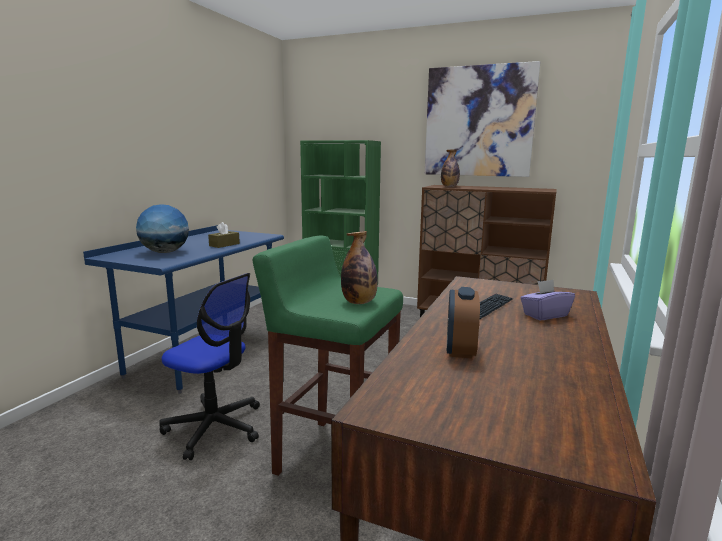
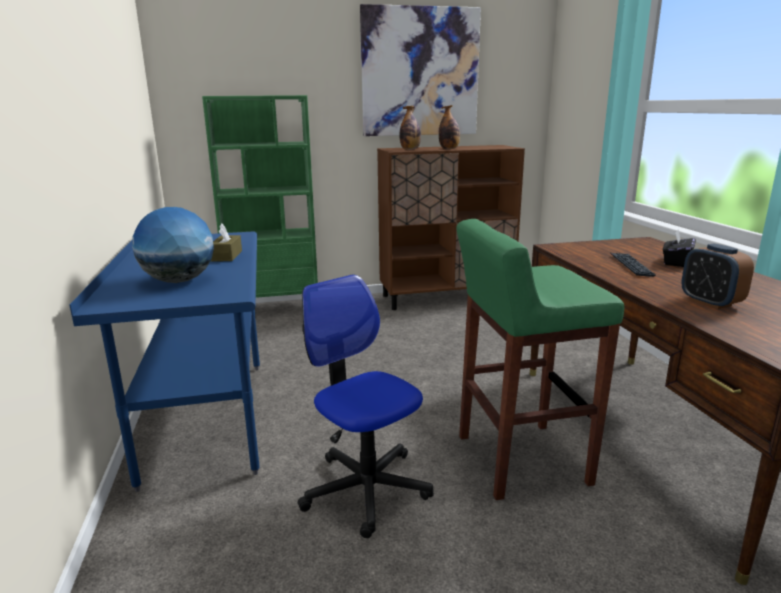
camera: 35 degrees left, 5 degrees up
(215, 427) = (366, 489): office chair -> office chair turned 120 degrees counterclockwise
(359, 302) = (573, 283): bottle -> bottle (449, 149)
(544, 315) = (676, 262): purple tissue box -> black tissue box

